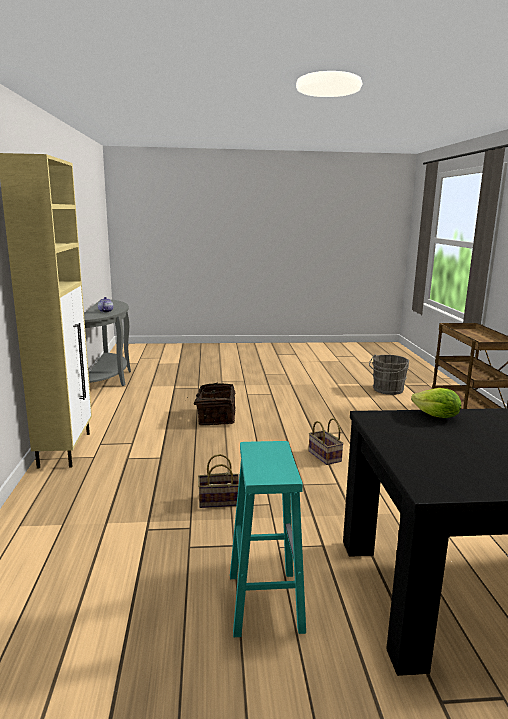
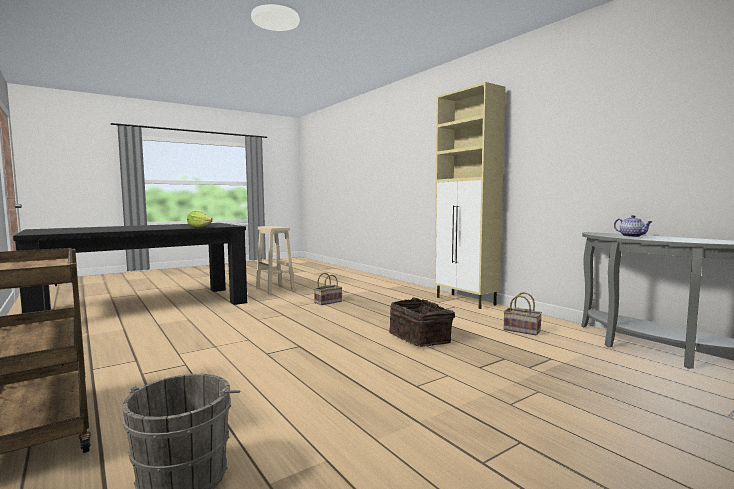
camera: 150 degrees right, 10 degrees down
(264, 601) = (275, 289): turquoise stool -> beige stool
(323, 456) = (277, 331): basket -> basket (523, 330)

